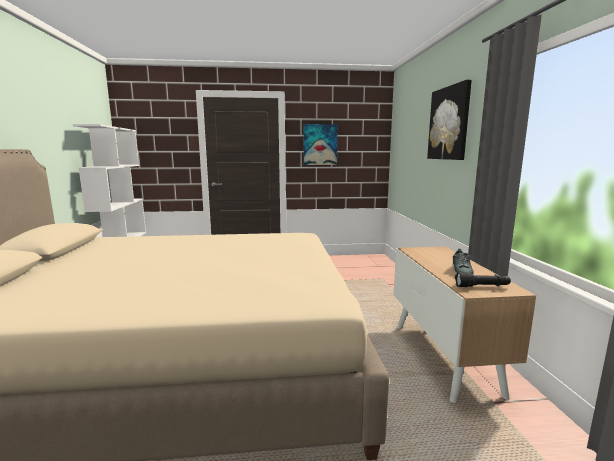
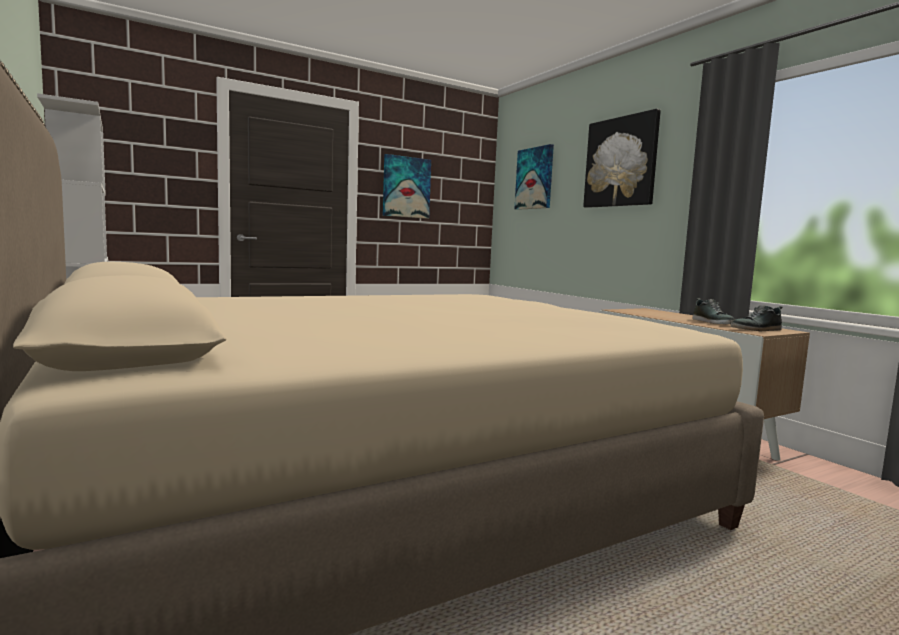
camera: 25 degrees left, 5 degrees down
(407, 133) = (534, 178): none -> picture
(482, 286) = (757, 329): black flashlight -> shoe

